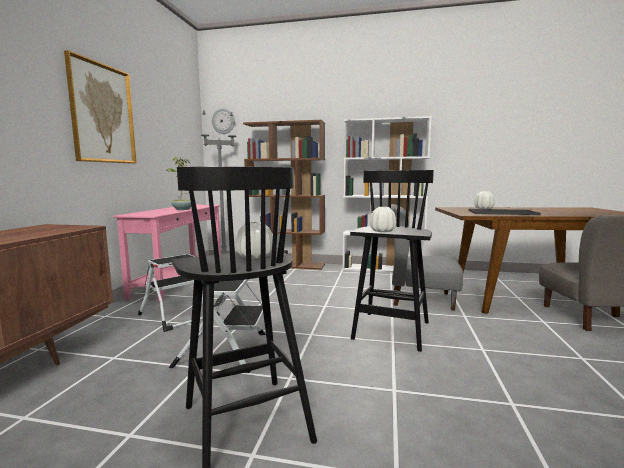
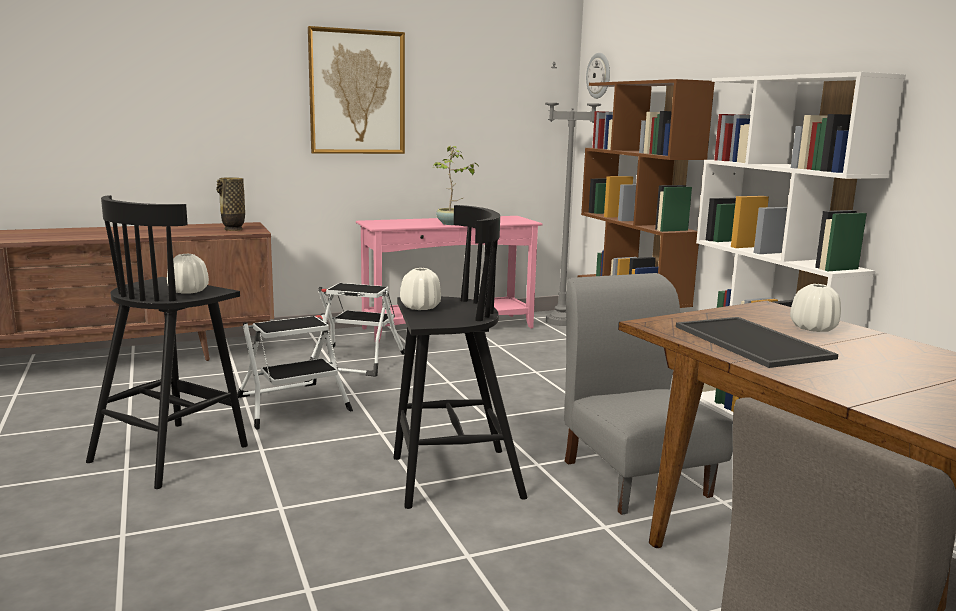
camera: 55 degrees right, 5 degrees up
(56, 229) = (233, 229): none -> vase

